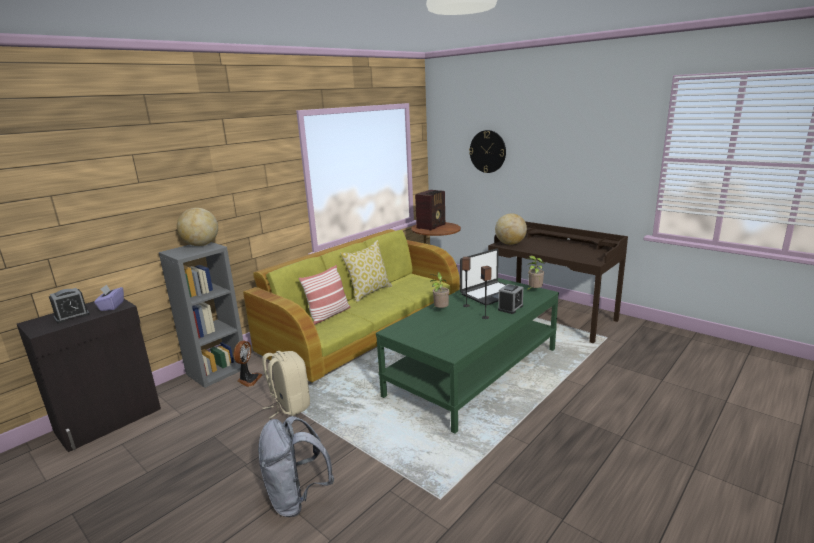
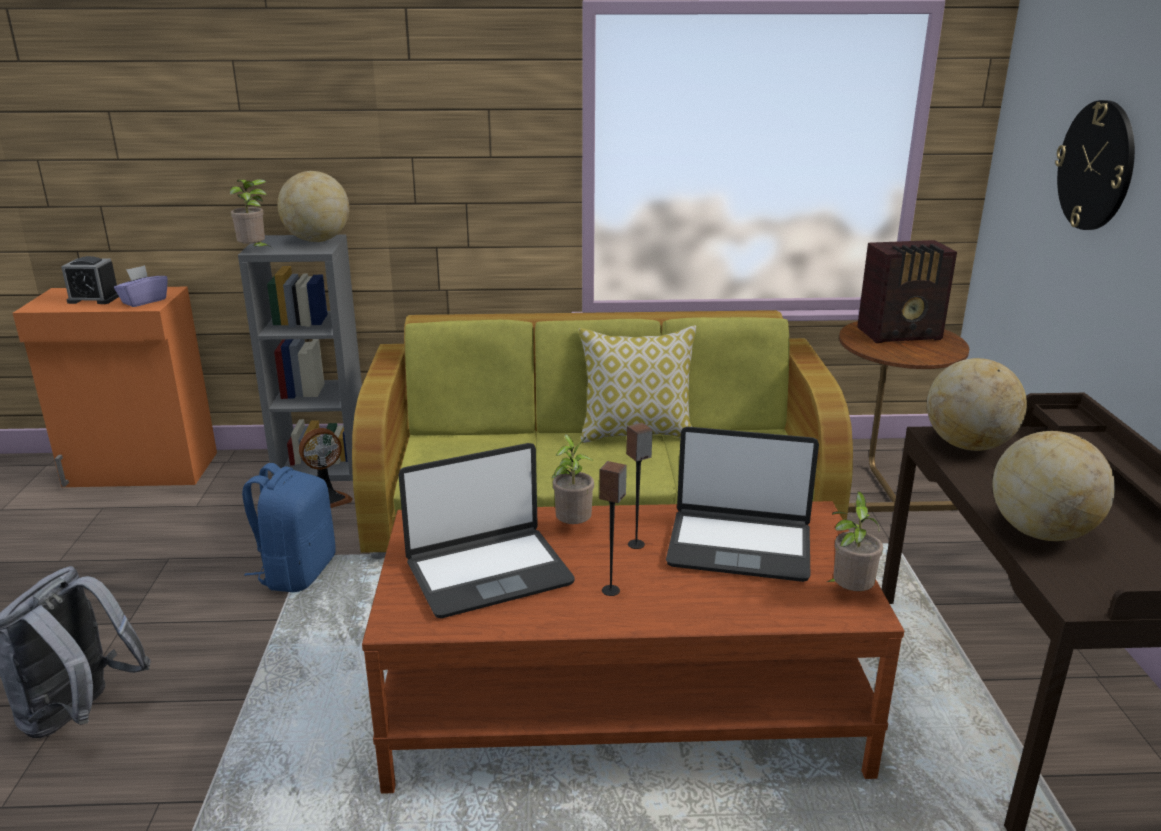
camera: 45 degrees right, 5 degrees up
(110, 420) = (141, 470): black cabinet -> orange cabinet
(182, 256) = (255, 251): none -> potted plant
(289, 406) = (297, 572): beige backpack -> blue backpack
(328, 315) = (501, 445): pillow -> none
(445, 331) = (488, 572): none -> laptop
(474, 371) = (623, 705): green coffee table -> brown coffee table
(510, 308) = (704, 601): alarm clock -> none
(562, 254) = (1040, 532): none -> globe

